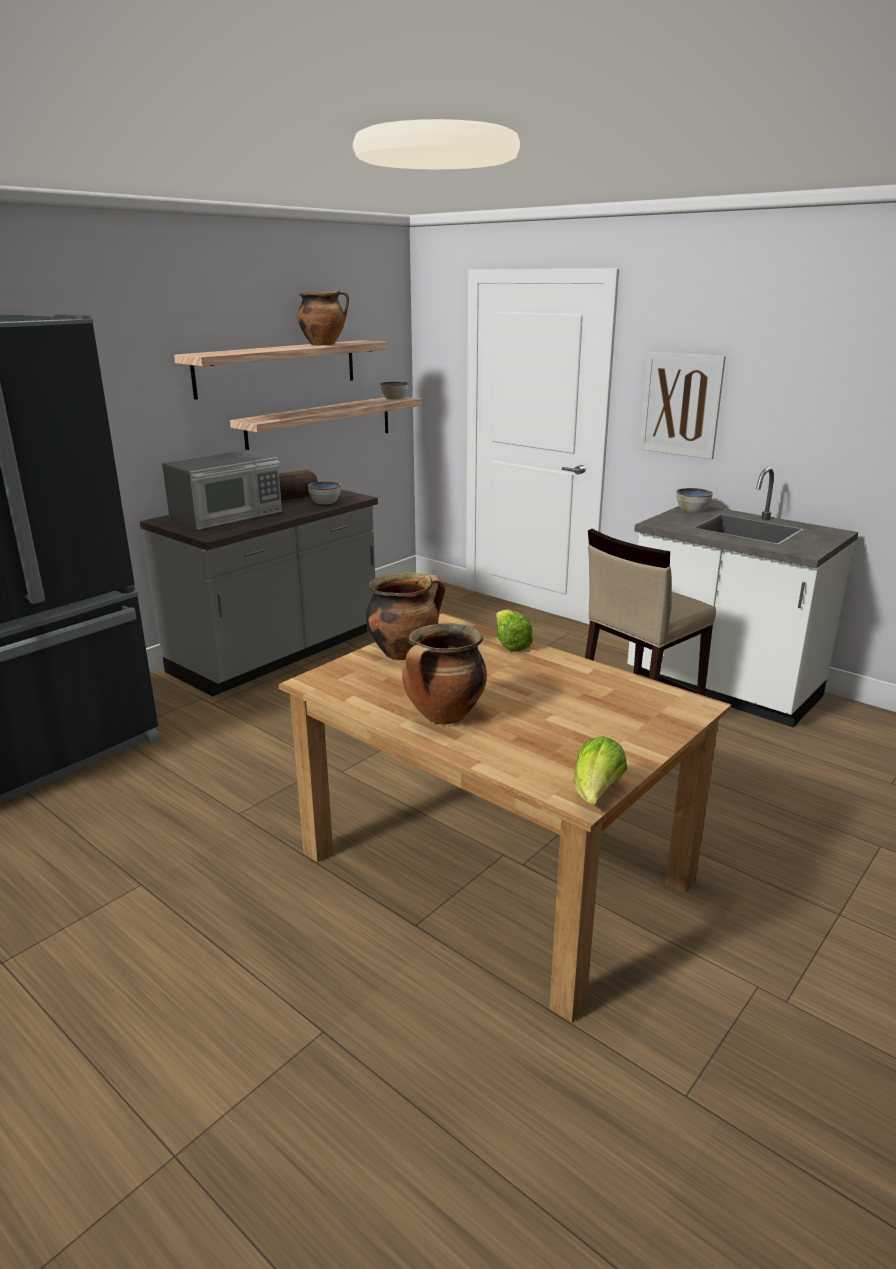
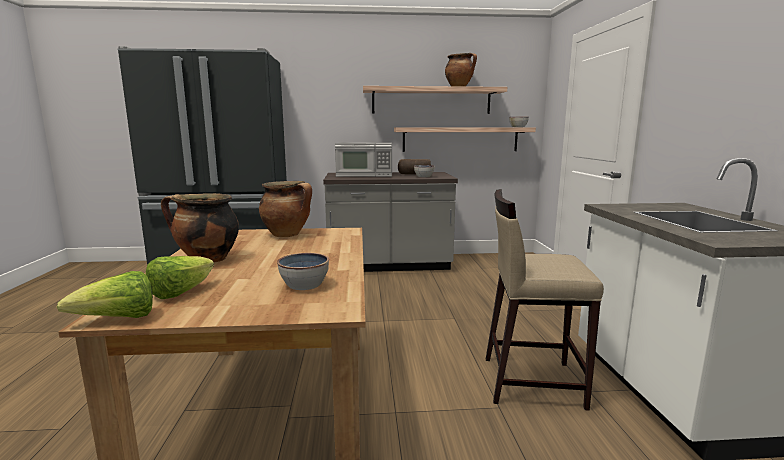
camera: 45 degrees right, 10 degrees down
(510, 644) = (345, 246): lettuce -> lettuce (181, 292)
(681, 404) = (690, 109): picture -> none
(692, 510) = (673, 205): bowl -> bowl (304, 285)

